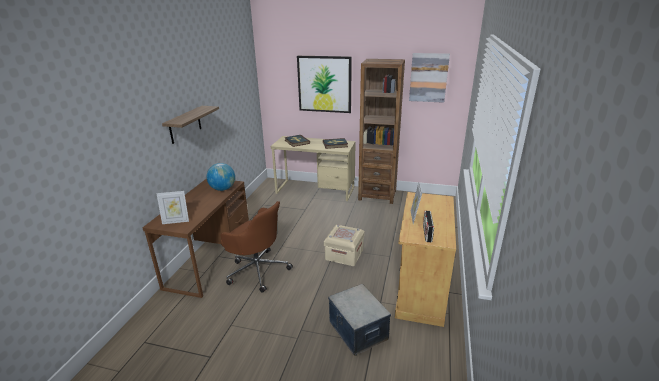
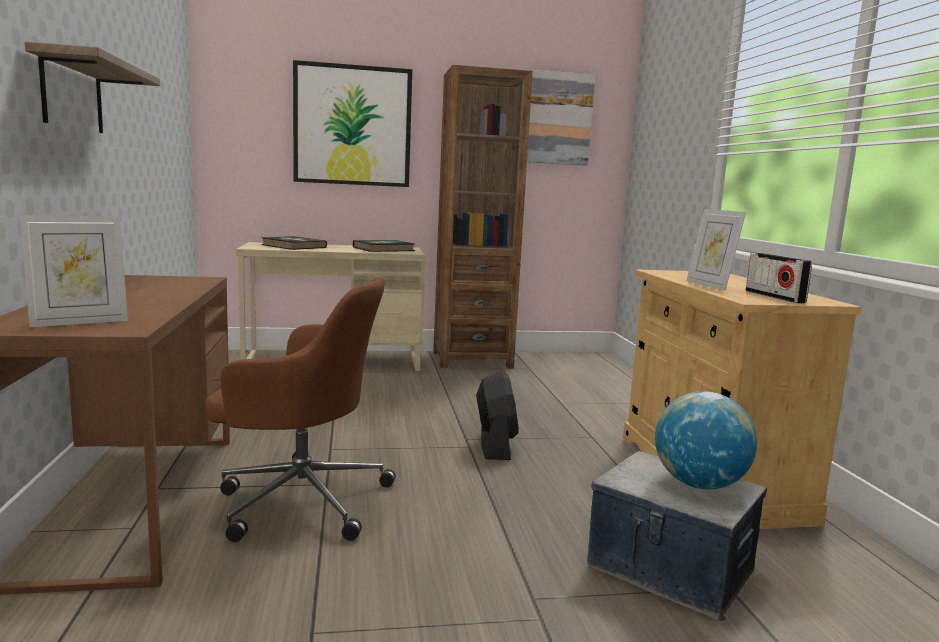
camera: 25 degrees left, 15 degrees down
(223, 189) = (179, 284): globe -> globe (699, 484)
(344, 254) = (495, 445): beige storage box -> black fan

